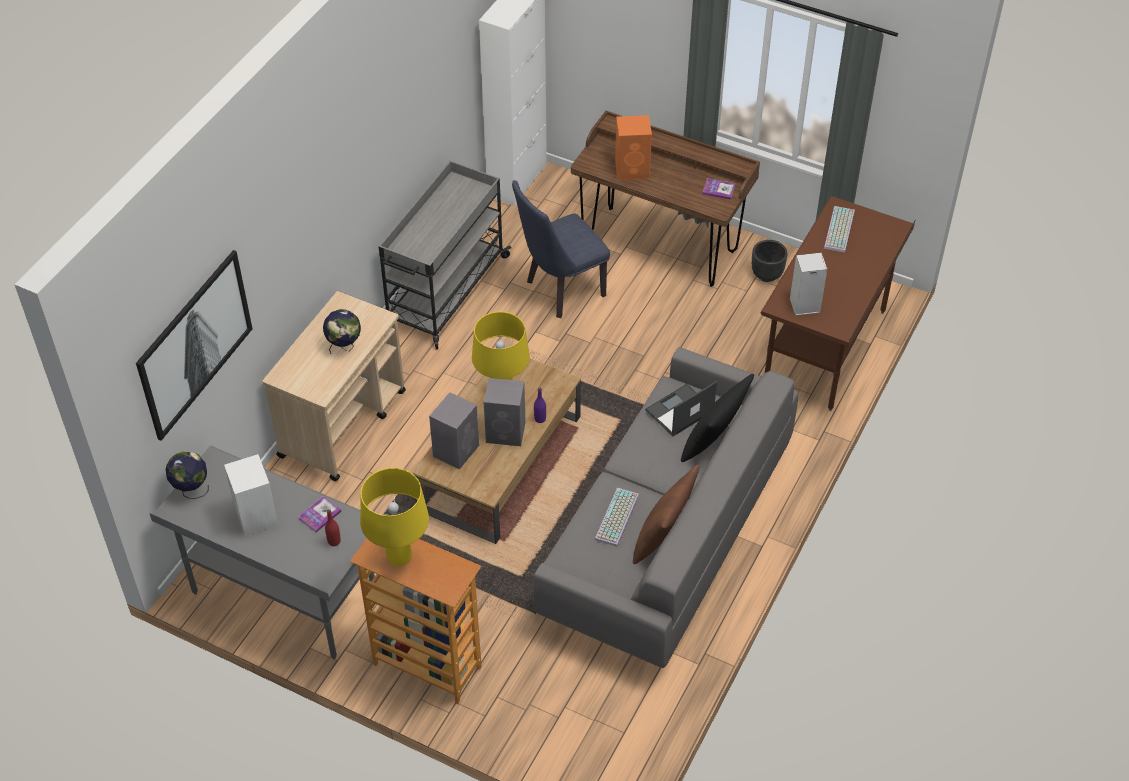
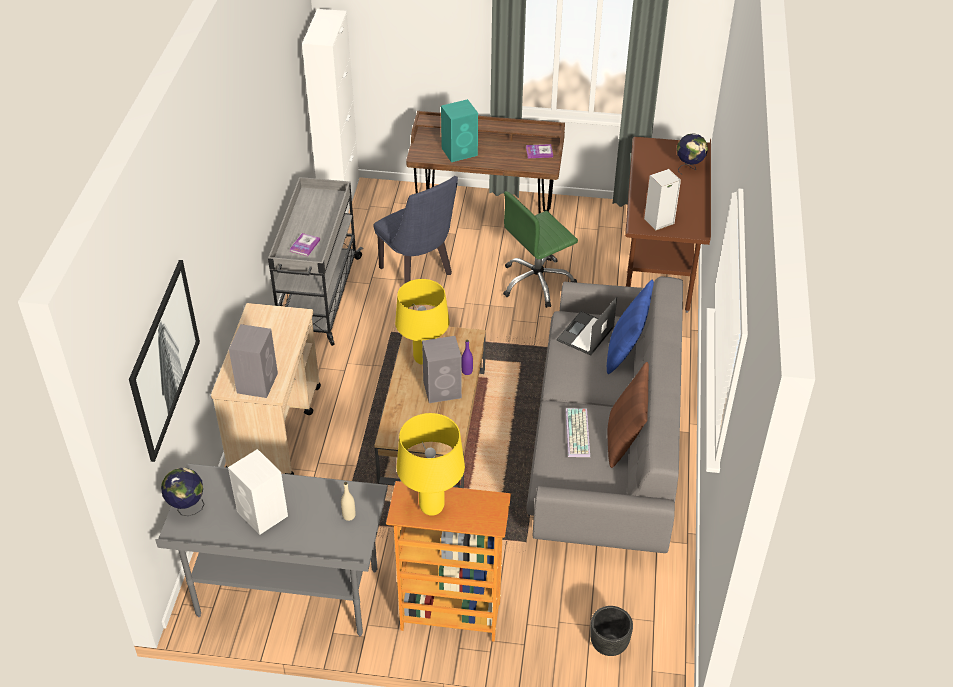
camera: 20 degrees left, 5 degrees down
(319, 515) = (324, 496): book -> book (305, 245)
(334, 541) = (349, 516): red bottle -> beige bottle
(344, 347) = (276, 348): globe -> globe (689, 168)
(456, 450) = (405, 416): grey speaker -> grey speaker (257, 382)
(560, 291) = (418, 274): blue chair -> blue chair turned 75 degrees counterclockwise
(633, 169) = (460, 151): orange speaker -> turquoise speaker
(681, 333) = (537, 282): none -> green office chair
(713, 441) = (625, 351): black pillow -> blue pillow
(766, 275) = (583, 223): black planter -> black planter (608, 645)
(840, 230) = (655, 159): keyboard -> none

